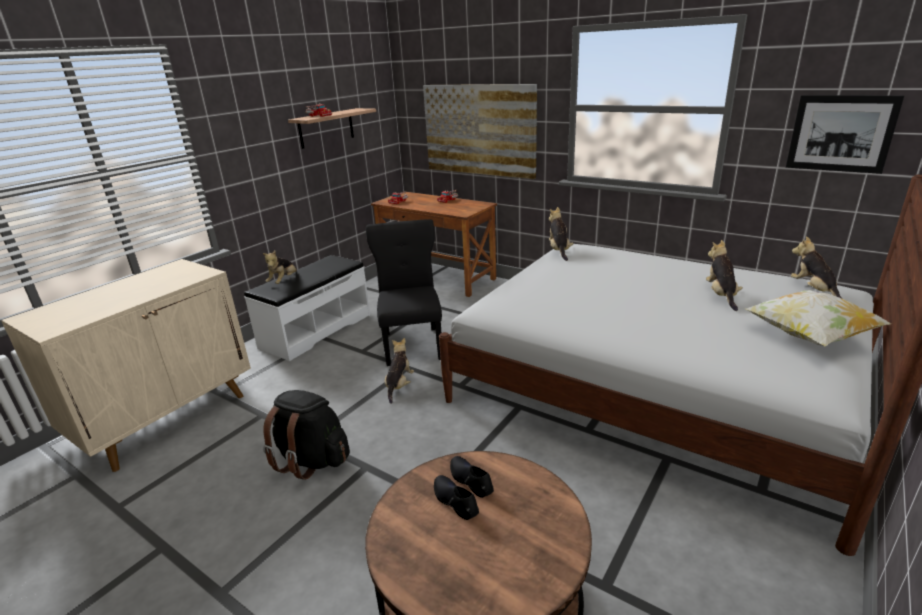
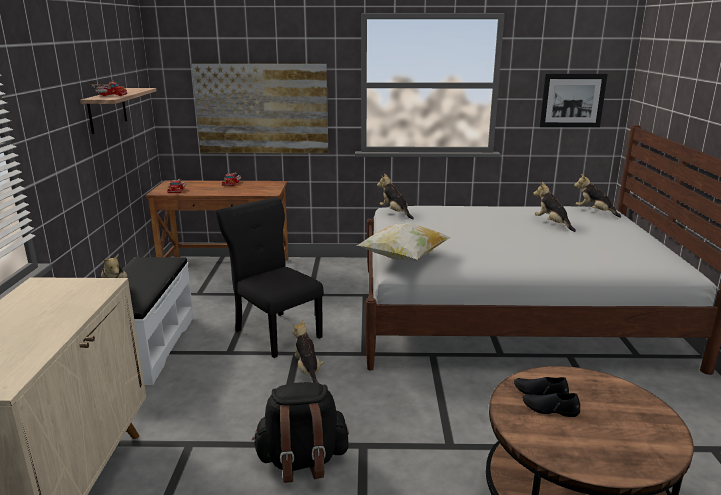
camera: 35 degrees left, 5 degrees down
(808, 336) = (630, 238): pillow -> pillow (403, 258)

